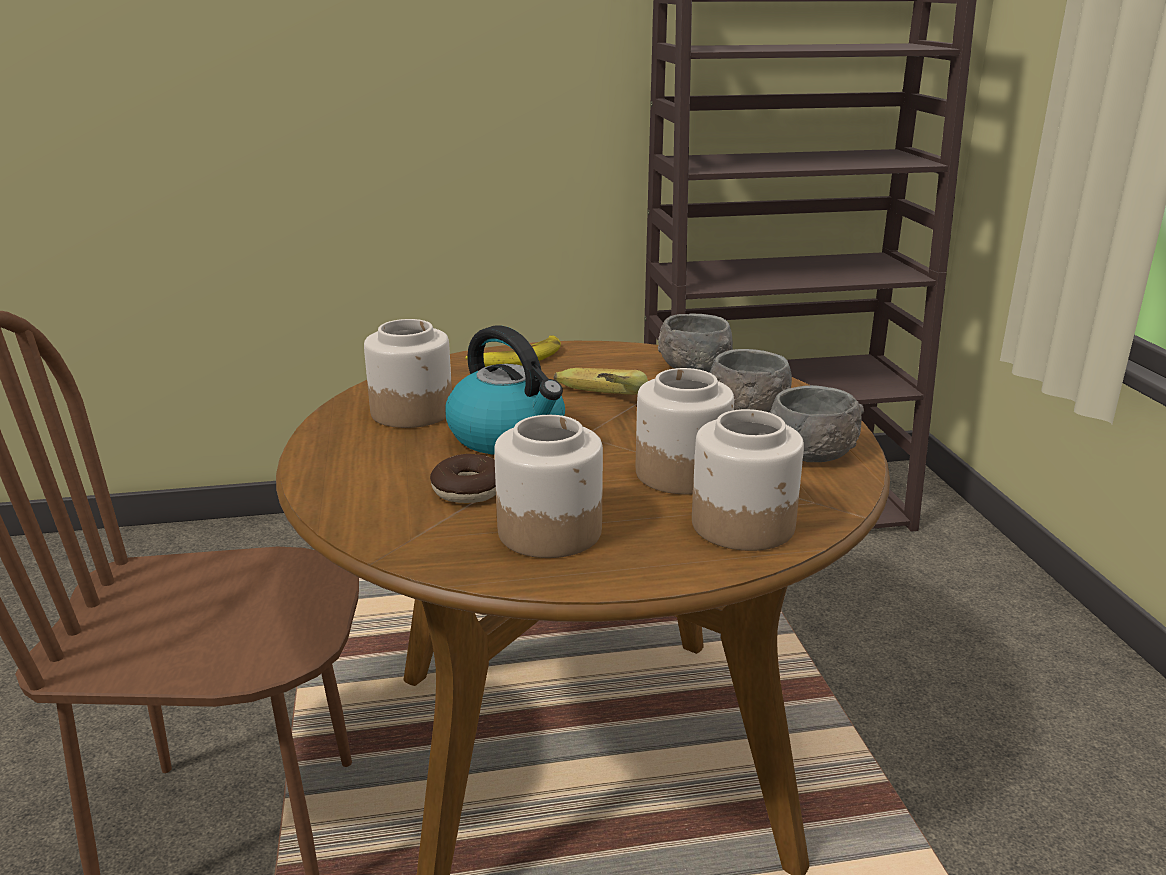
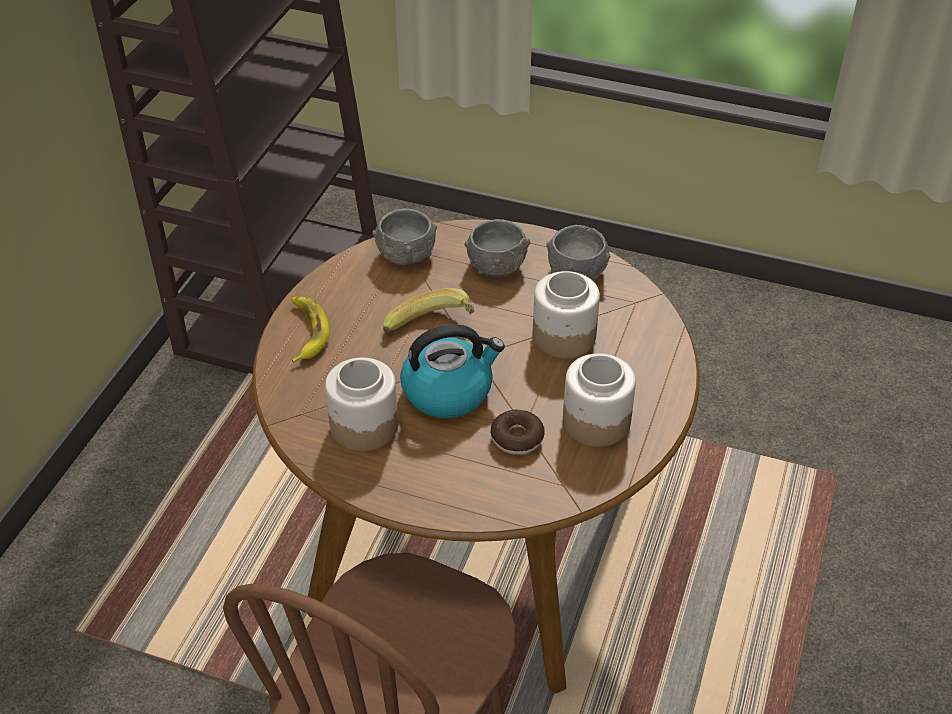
camera: 60 degrees left, 20 degrees up
(744, 525) = (642, 342): jar -> none

